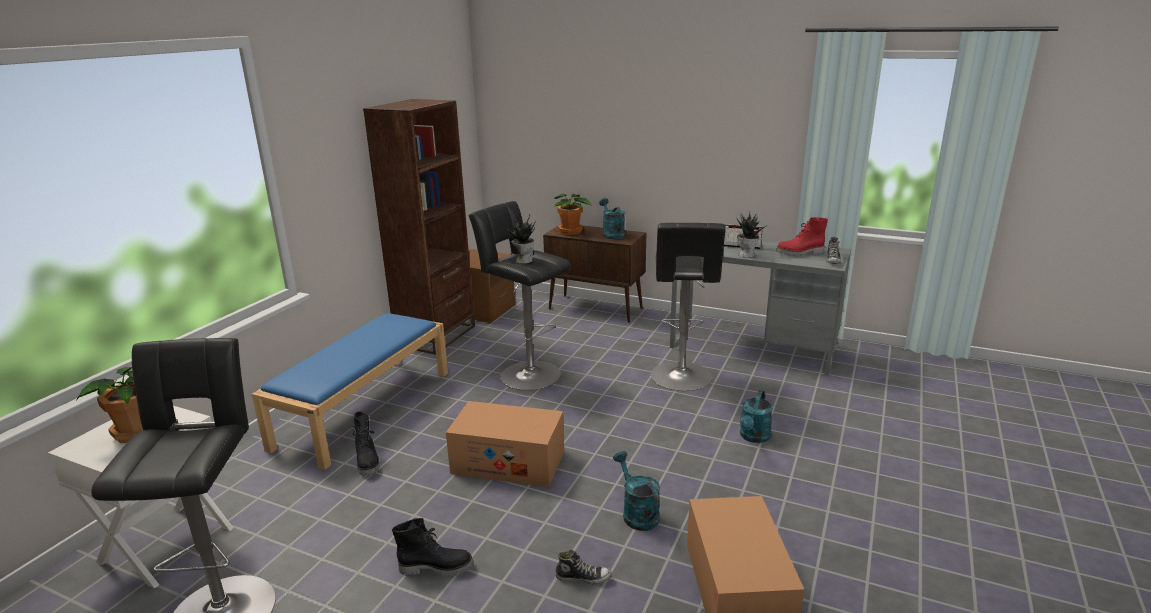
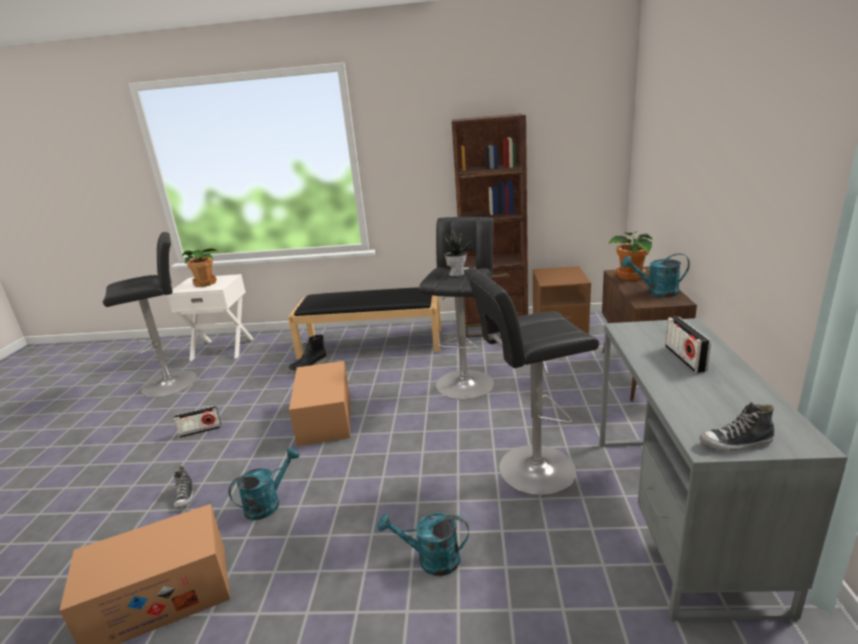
camera: 70 degrees right, 0 degrees up
(365, 408) = (372, 343): blue bench -> black bench
(436, 567) = (200, 431): black boot -> radio
(611, 234) = (656, 292): turquoise watering can -> turquoise watering can turned 135 degrees counterclockwise
(746, 255) = (653, 368): potted plant -> none
(800, 253) = (726, 407): red boot -> none

